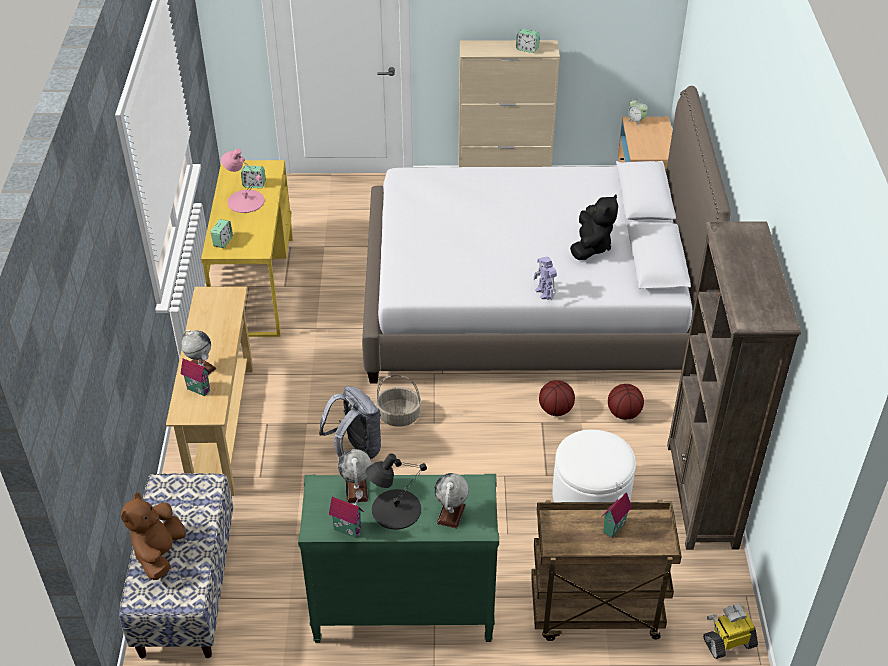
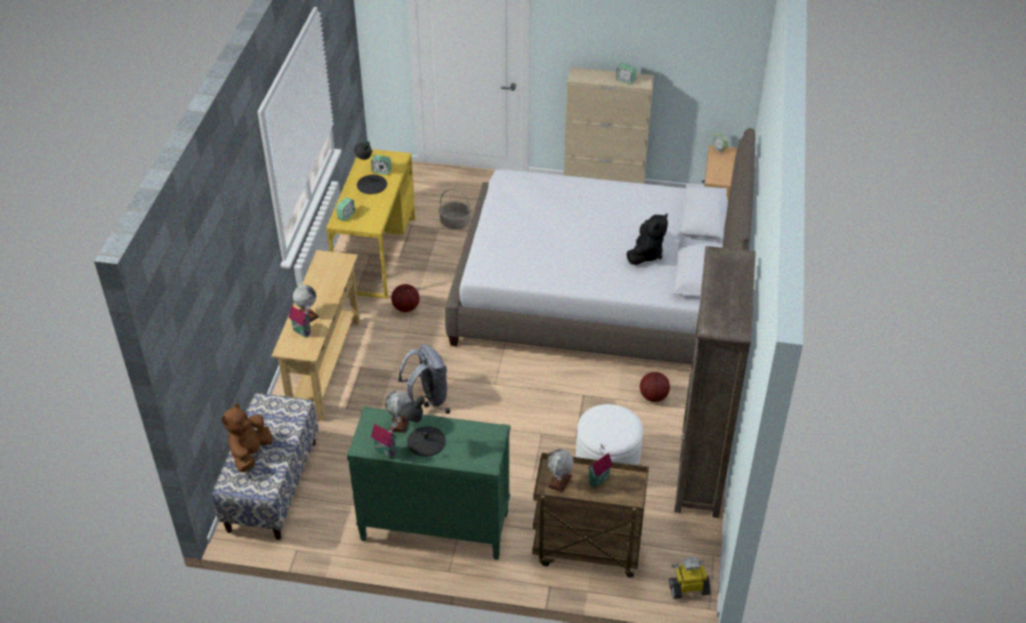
camera: 10 degrees right, 0 degrees up
(245, 201) = (371, 184): pink table lamp -> black table lamp
(398, 416) = (467, 375): basket -> basket (455, 223)
(451, 514) = (467, 450): globe -> globe (559, 481)
(545, 293) = (596, 288): toy robot -> none
(555, 410) = (597, 386): basketball -> basketball (405, 308)

